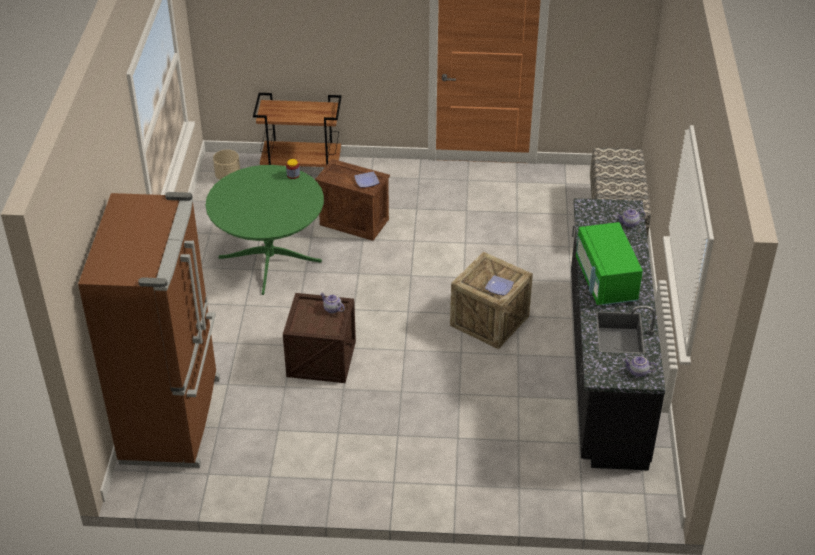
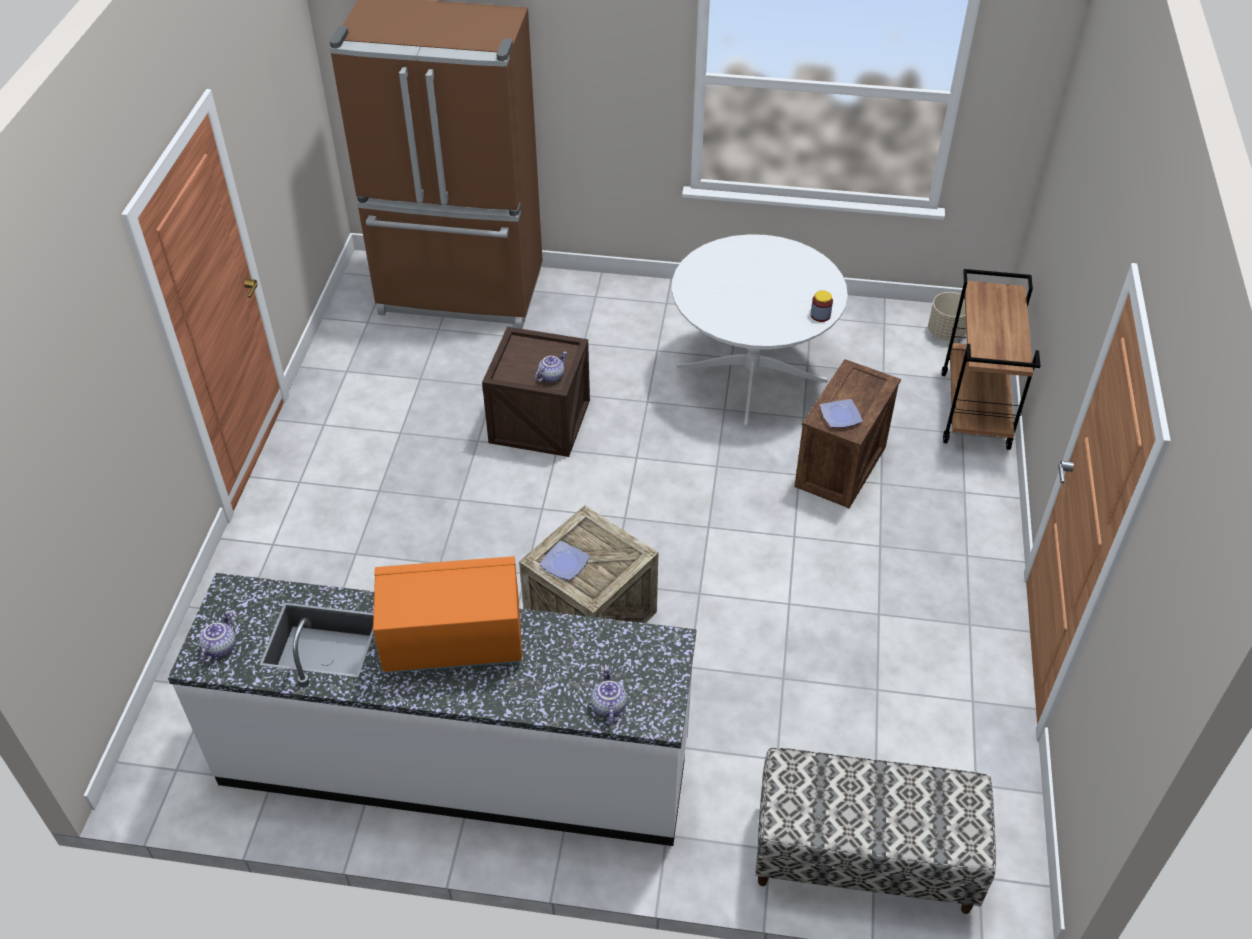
camera: 95 degrees right, 5 degrees up
(270, 260) = (751, 374): green dining table -> white dining table
(604, 367) = (455, 763): black counter -> white counter
(605, 281) = (452, 639): green microwave -> orange microwave

